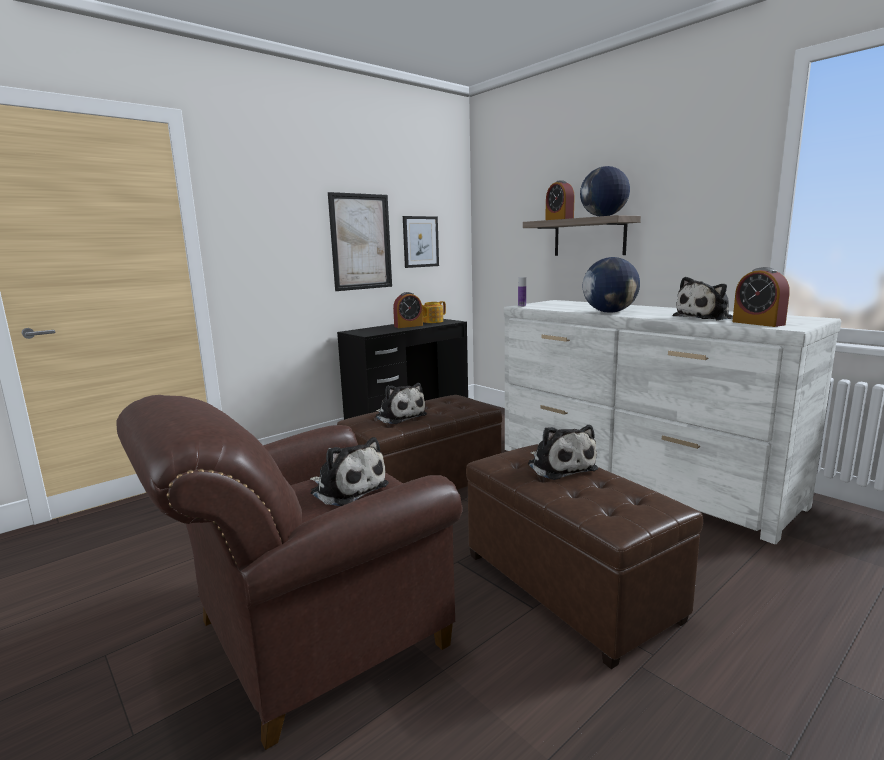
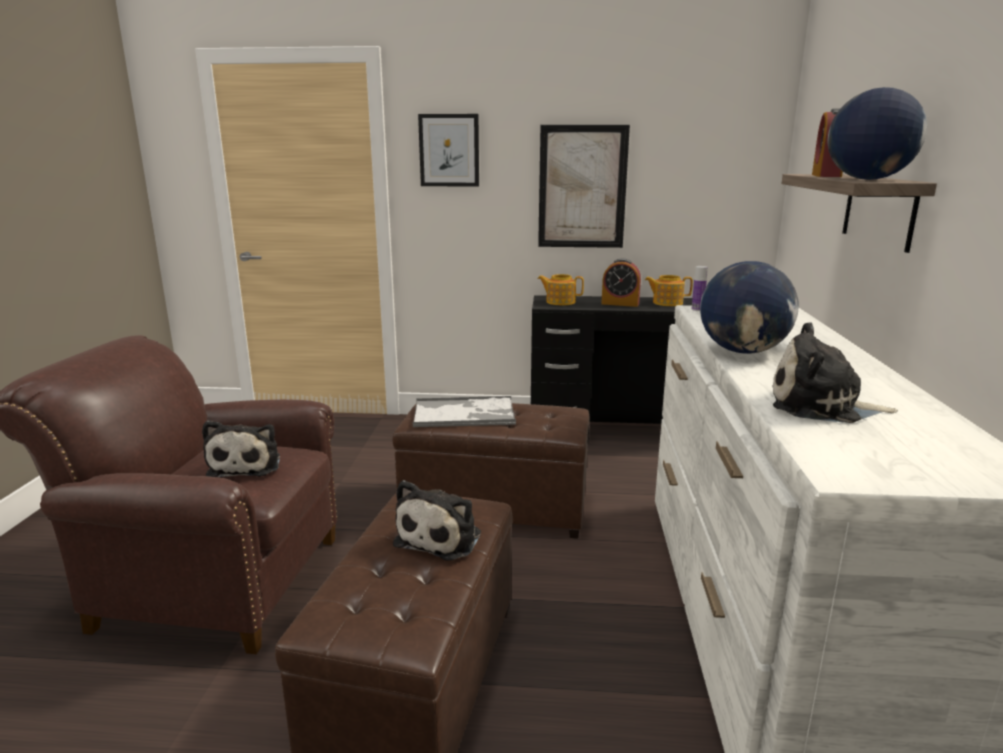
camera: 45 degrees right, 5 degrees up
(369, 331) = (560, 302): none -> teapot
(399, 416) = (465, 413): plush toy -> tray
(420, 241) = (681, 189): picture -> picture (449, 150)
(758, 323) = (839, 446): alarm clock -> none

